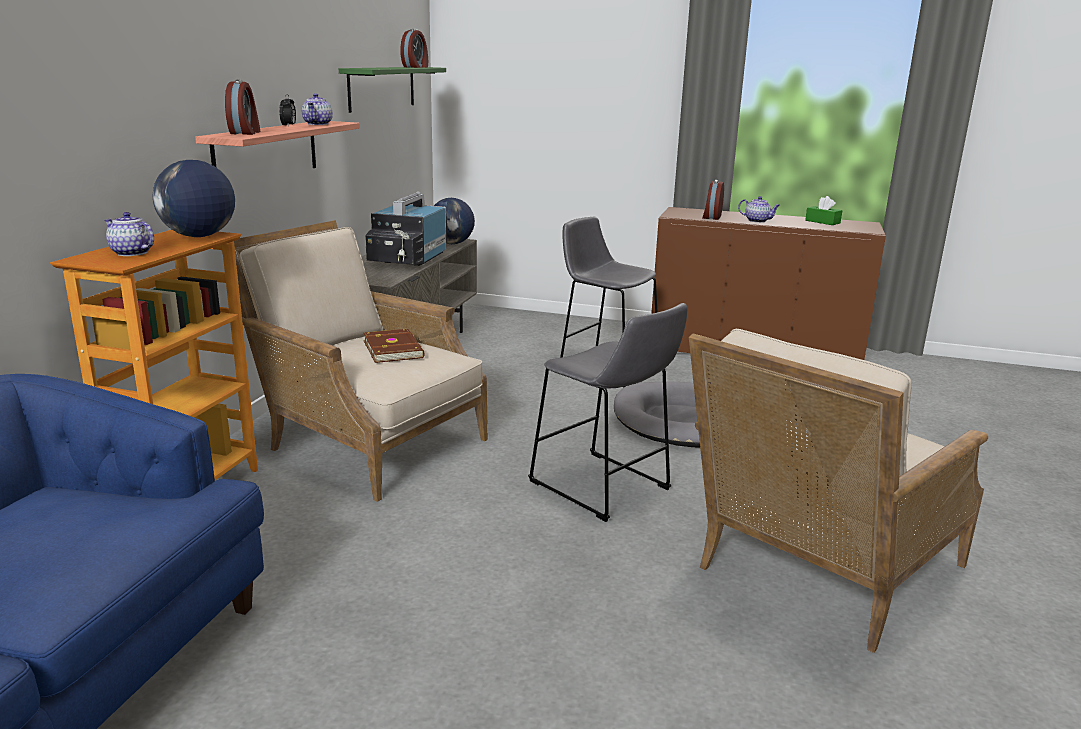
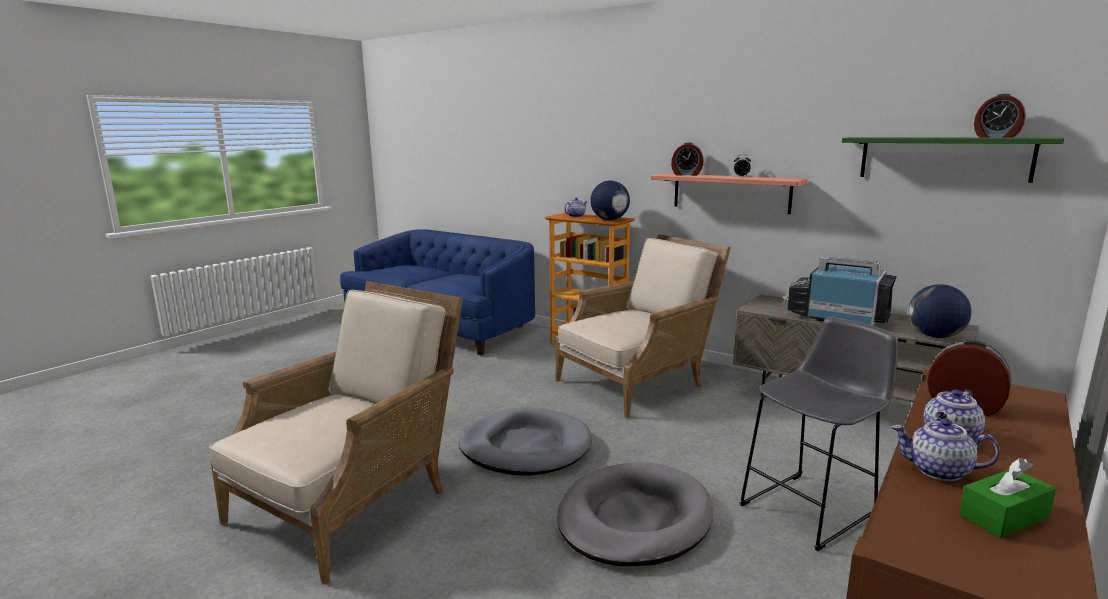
camera: 110 degrees right, 5 degrees down
(318, 124) = (766, 178): teapot -> teapot (938, 471)
(394, 349) = (632, 323): brown book -> none
(604, 488) = (525, 447): grey stool -> grey dog bed
(817, 574) = (354, 499): beige armchair -> beige armchair turned 60 degrees clockwise

